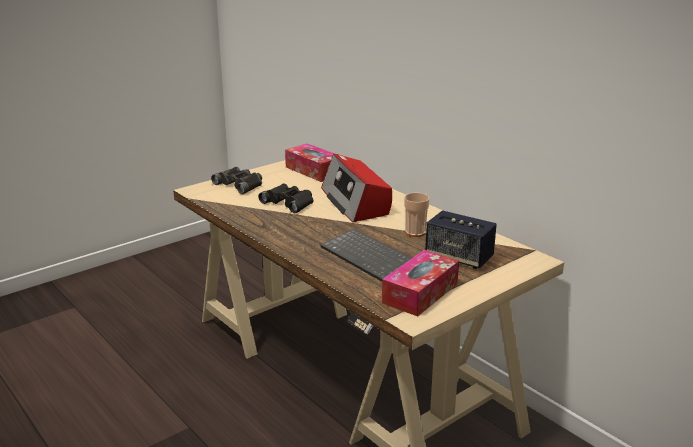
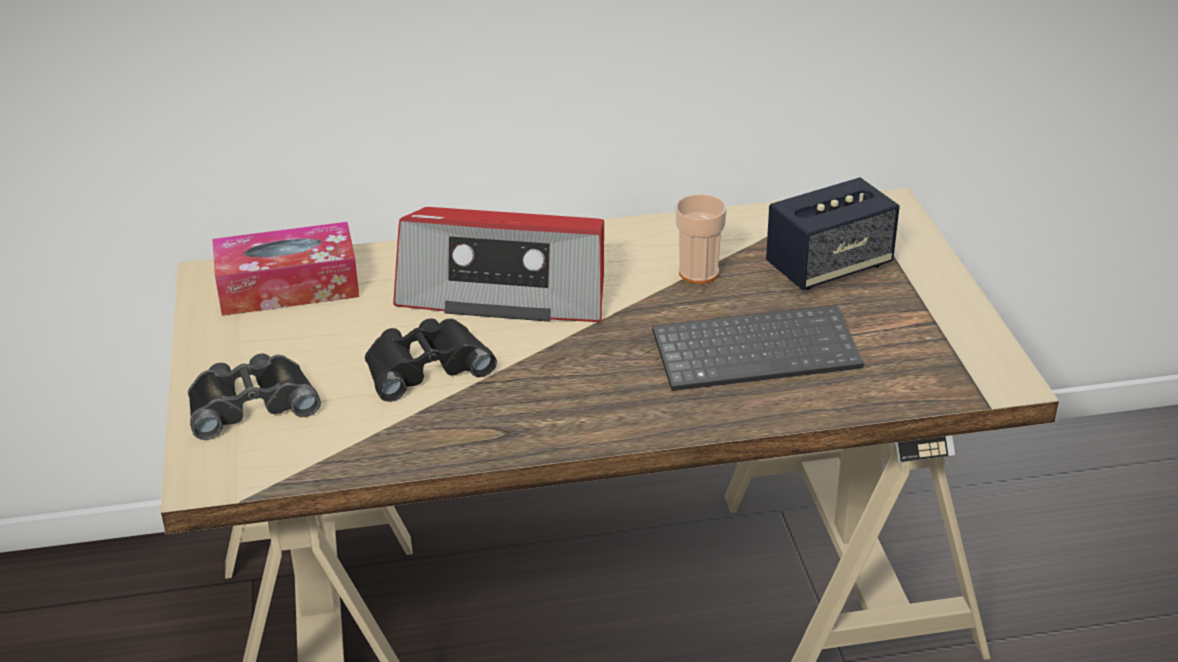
camera: 60 degrees left, 10 degrees up
(420, 293) = (925, 345): tissue box -> none

